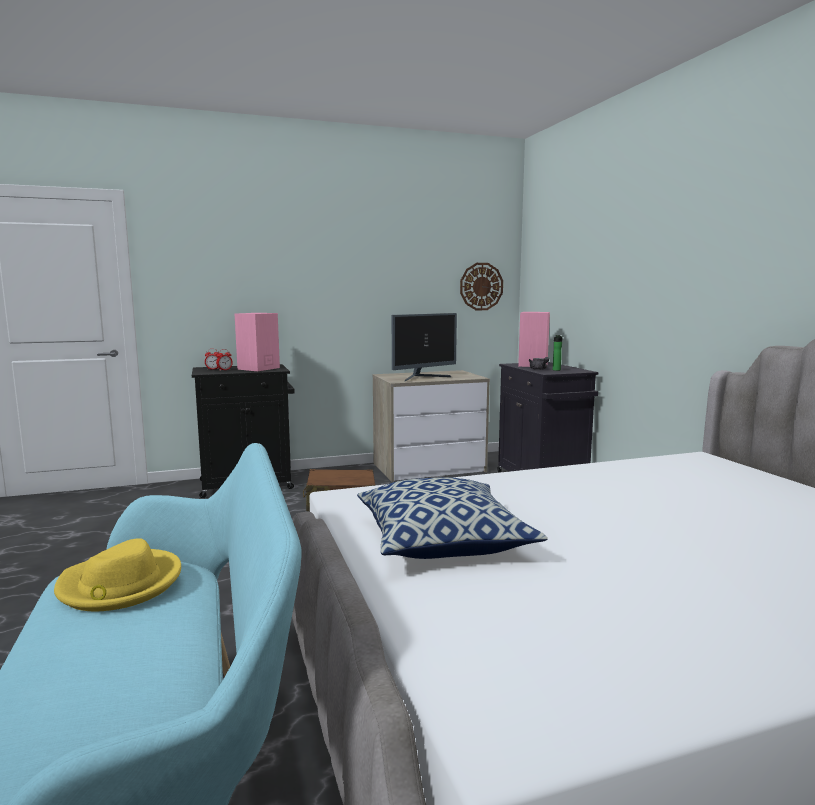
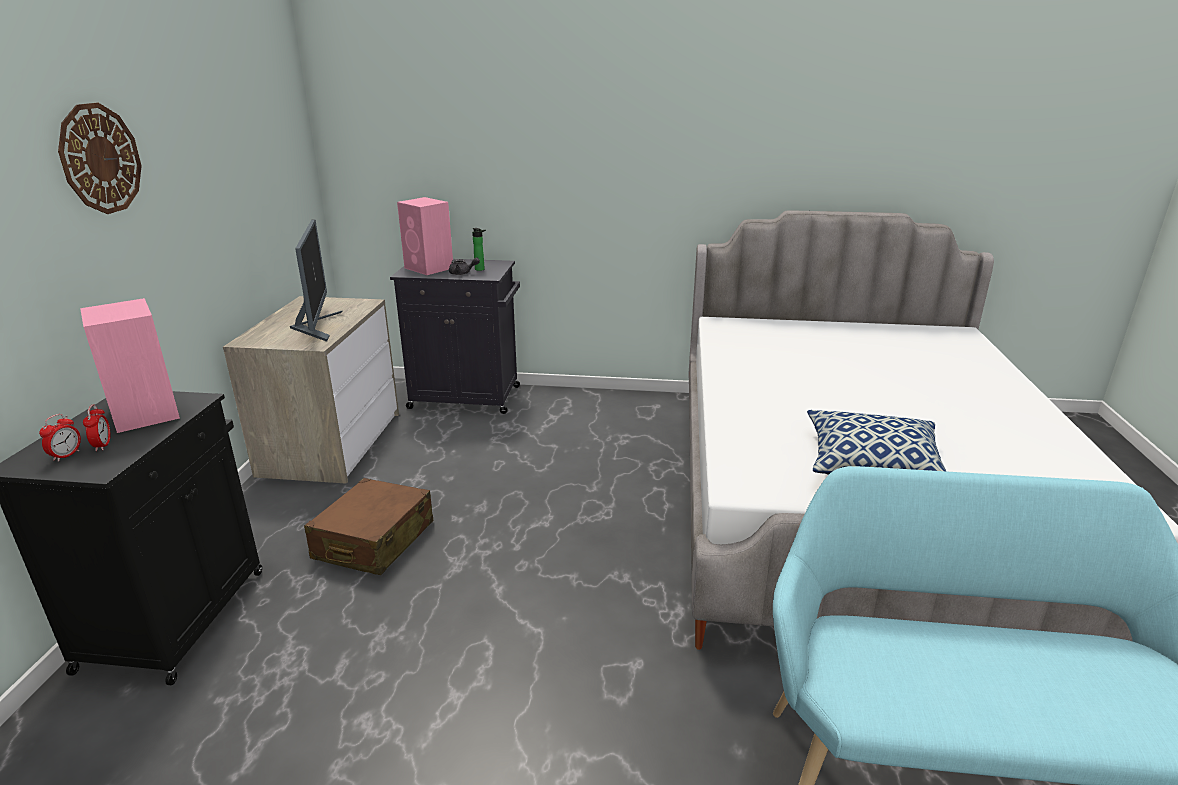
camera: 65 degrees left, 15 degrees up
(120, 585) = (889, 669): yellow hat -> none
(481, 286) = (289, 168): wall clock -> wall clock (100, 159)

